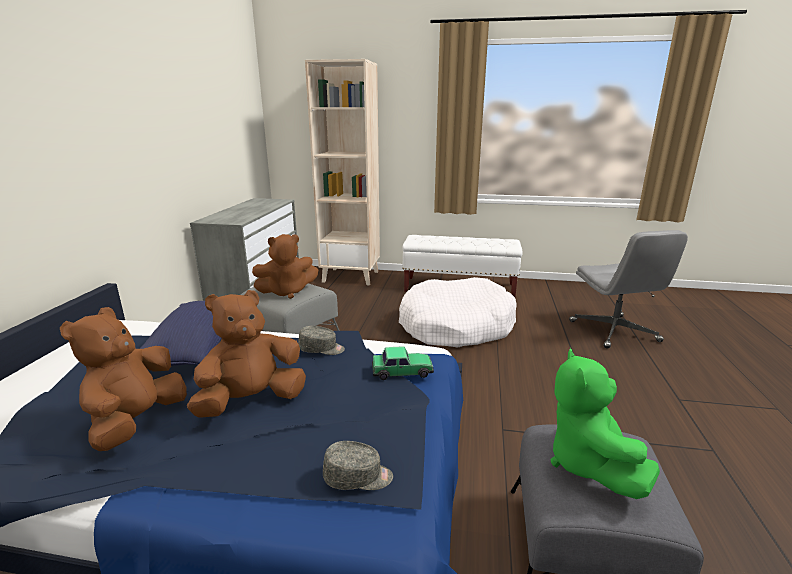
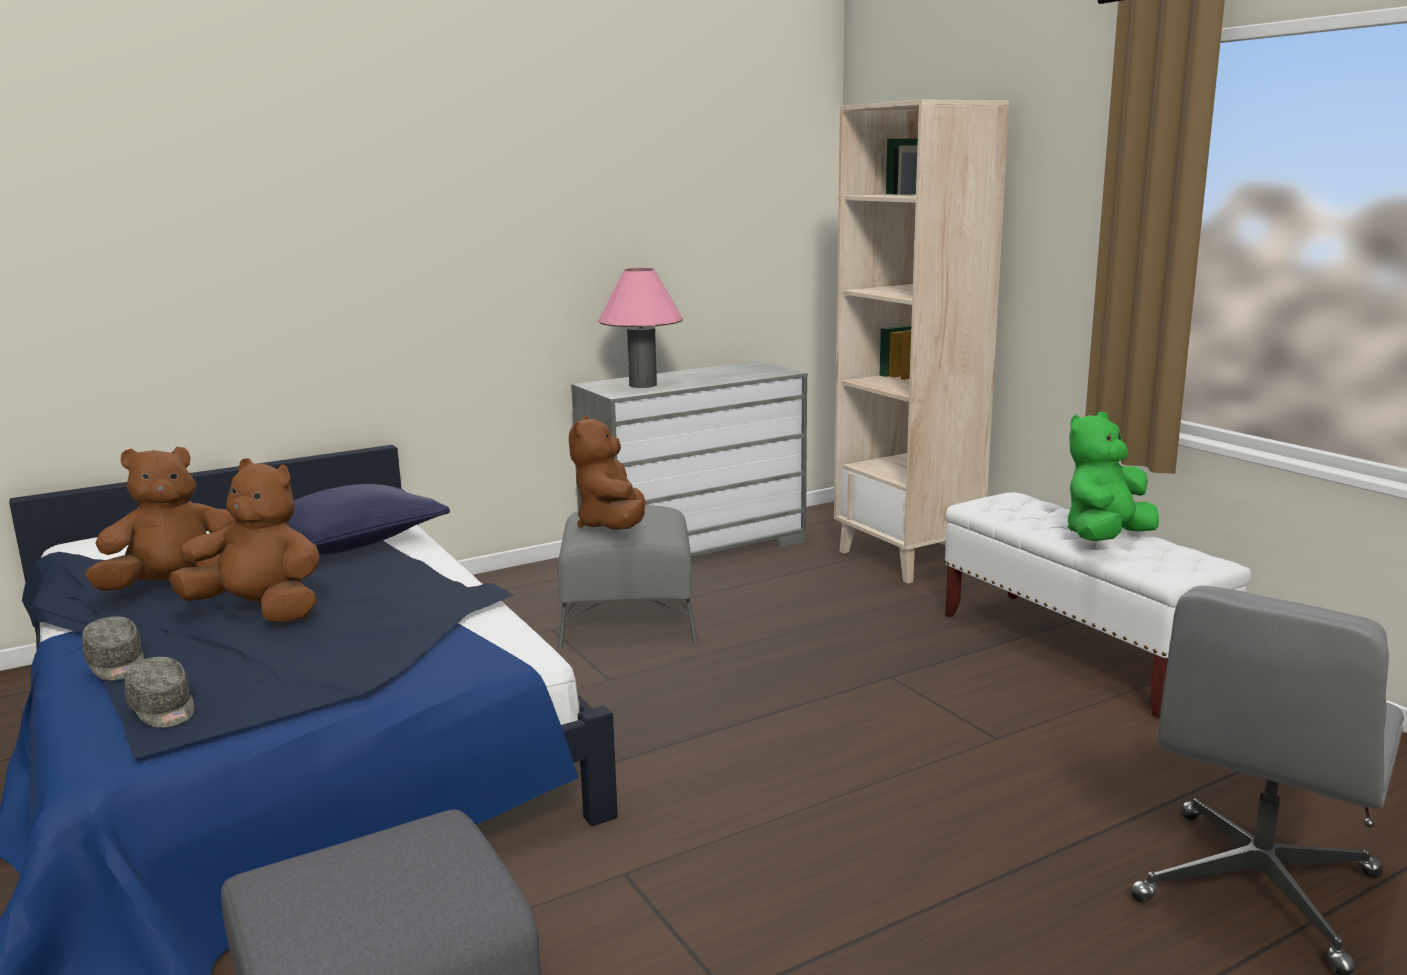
camera: 50 degrees right, 5 degrees down
(235, 216) = (643, 385): none -> pink table lamp
(287, 292) = (612, 526): brown plush toy -> brown plush toy turned 60 degrees clockwise
(321, 349) = (421, 594): grey cap -> grey cap (116, 664)
(402, 371) = (424, 654): toy car -> none
(455, 326) = (905, 708): white dog bed -> none
(588, 464) = (374, 867): green plush toy -> green plush toy (1105, 538)

